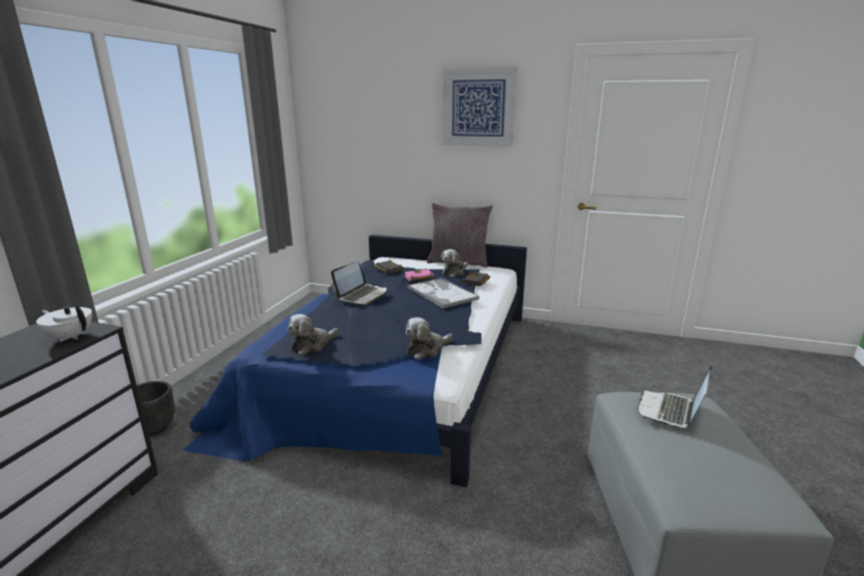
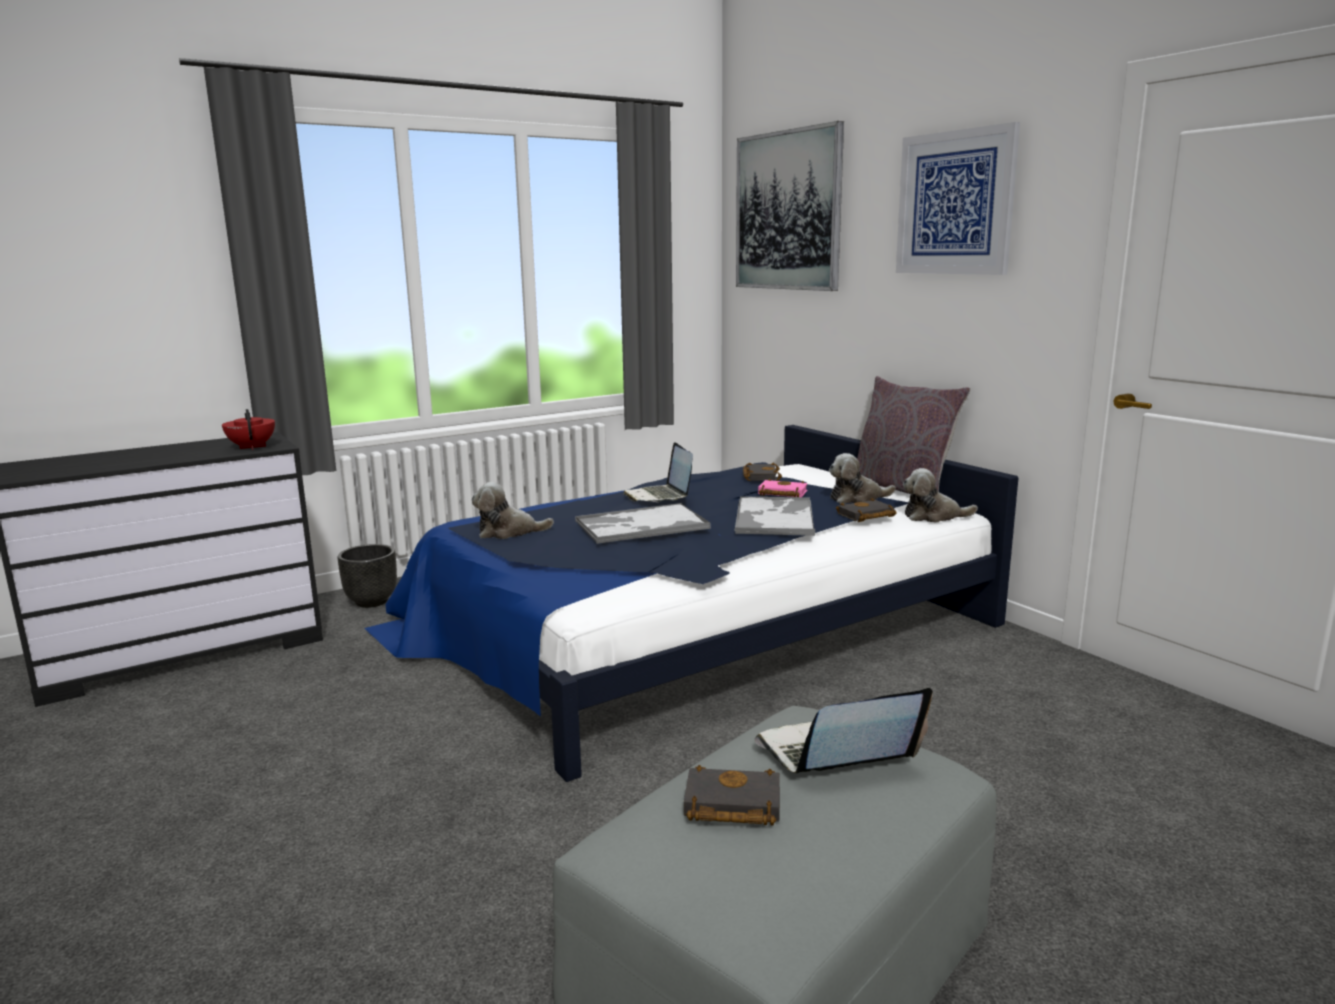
camera: 40 degrees right, 5 degrees down
(70, 337) = (252, 447): white teapot -> red teapot
(353, 106) = (788, 211): none -> picture
(362, 295) = (659, 496): laptop -> laptop turned 90 degrees clockwise
(389, 317) = (640, 525): none -> tray
(427, 350) = (619, 570): plush toy -> plush toy (933, 516)
(687, 457) = (729, 805): none -> black book

